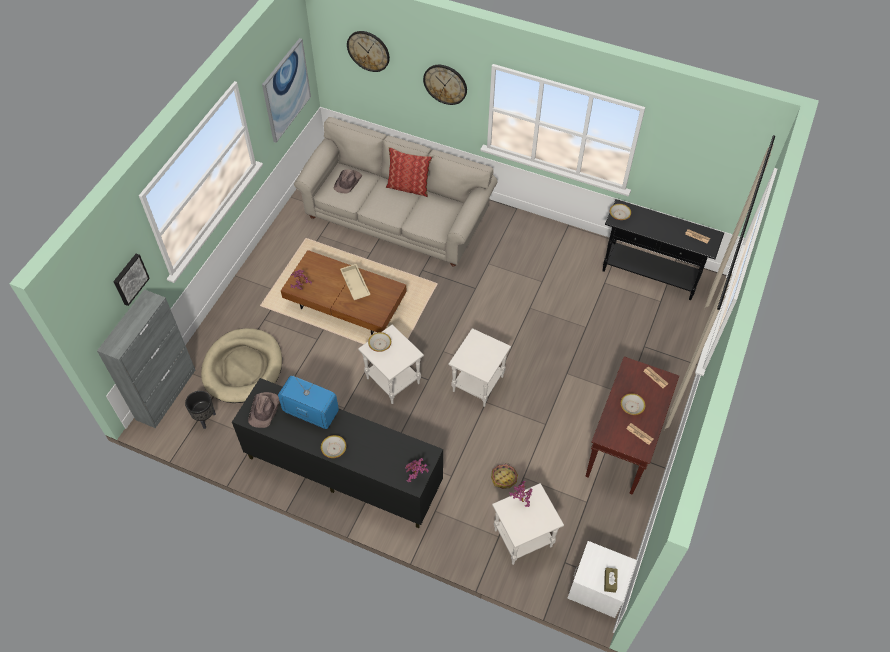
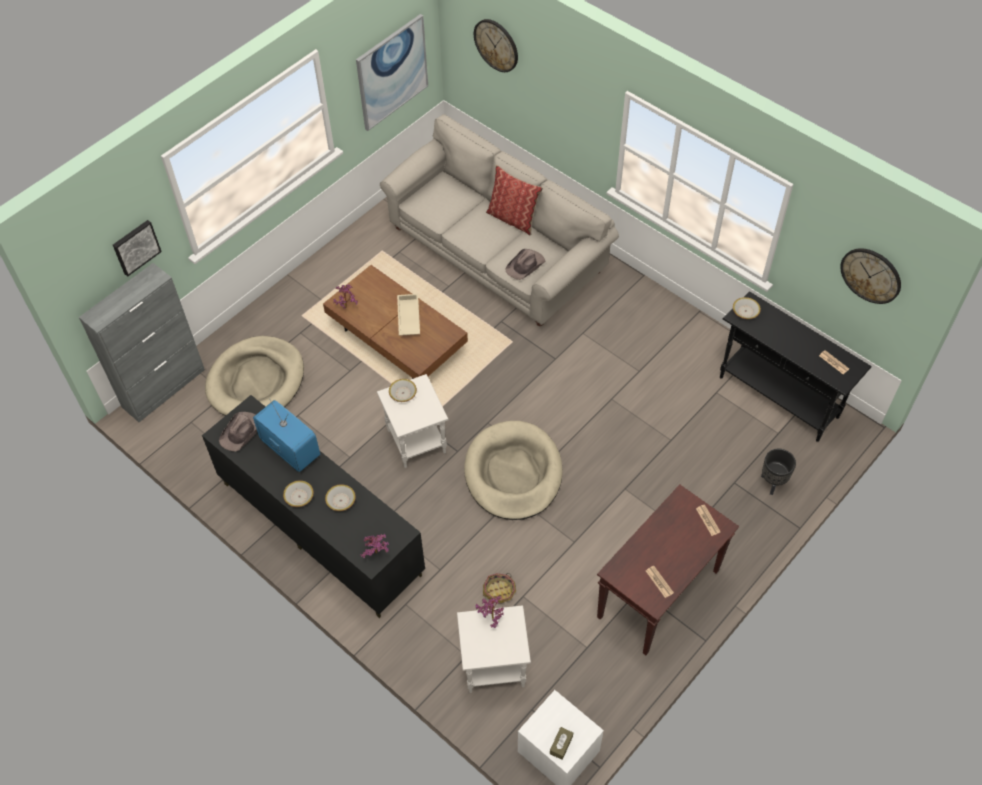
camera: 20 degrees right, 0 degrees up
(205, 418) = (194, 426): black planter -> black planter (772, 483)
(348, 182) = (445, 196): brown hat -> brown hat (525, 265)
(445, 84) = (575, 103): wall clock -> wall clock (871, 275)
(478, 384) = (513, 473): white side table -> beige dog bed
(632, 406) = (663, 547): bowl -> bowl (340, 500)

